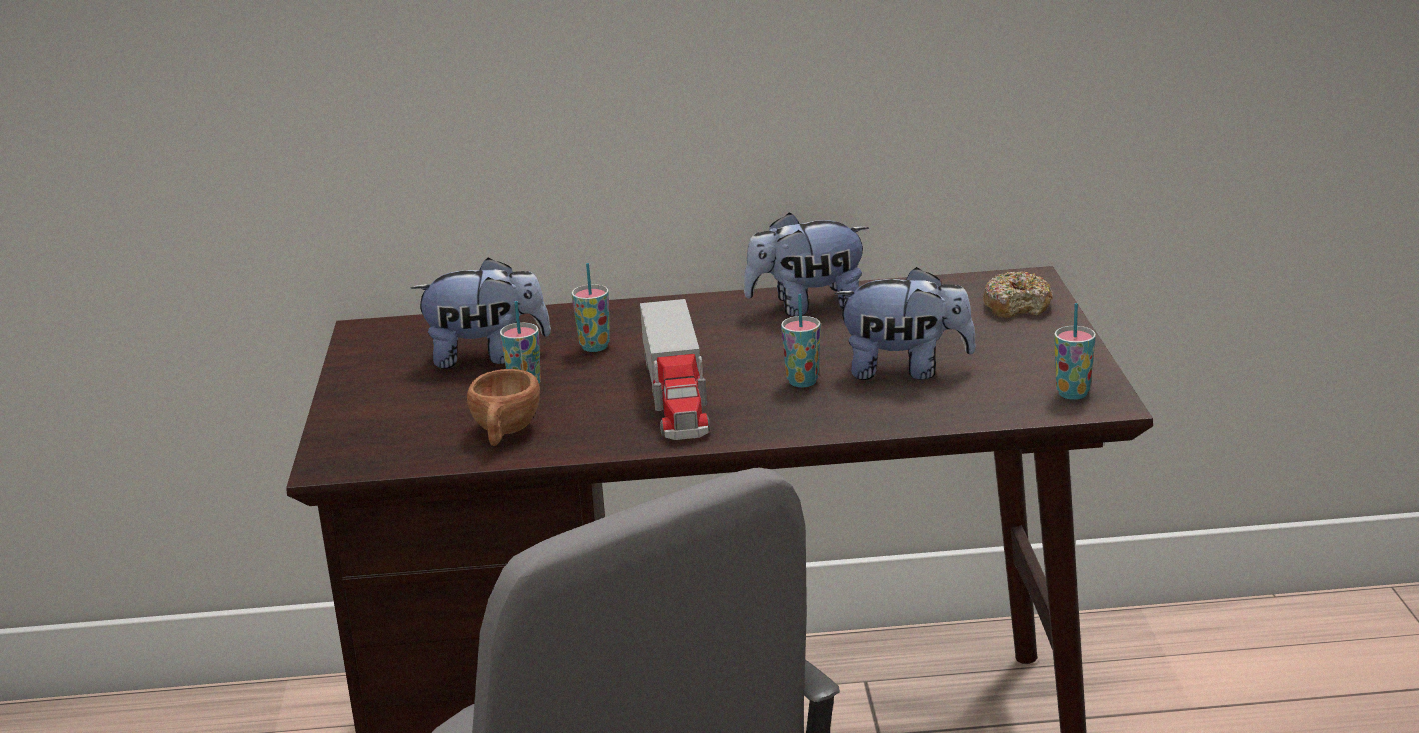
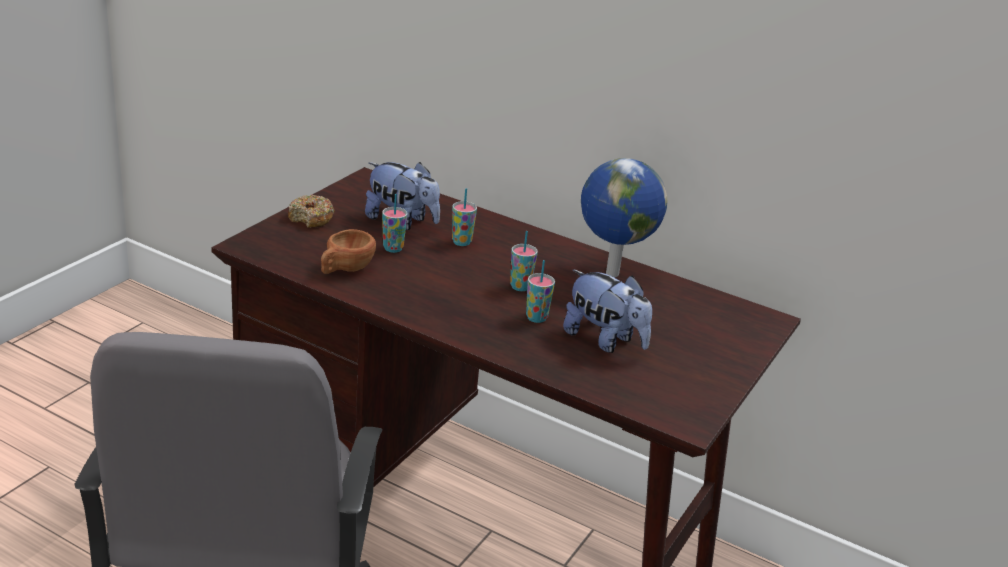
camera: 30 degrees right, 5 degrees up
(676, 395) = (459, 291): toy truck -> none
(807, 306) = (610, 273): plush toy -> globe
(1017, 306) = (735, 334): donut -> donut (311, 218)
(1073, 393) = (679, 407): cup -> cup (520, 287)

